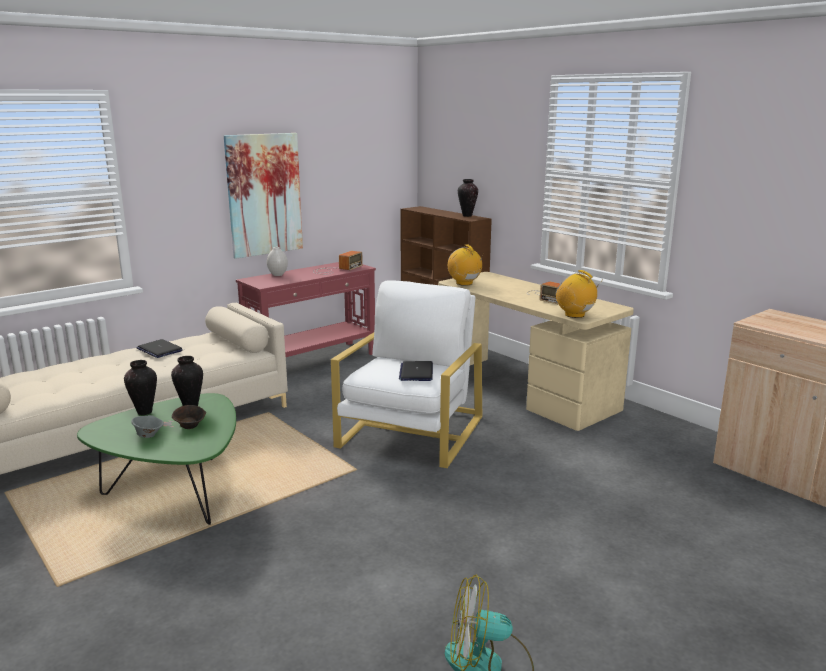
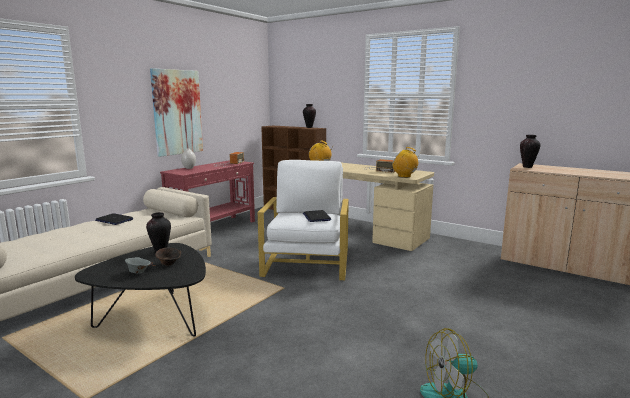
camera: 15 degrees left, 5 degrees down
(144, 412) = (125, 258): vase -> vase (527, 167)
(177, 492) = (156, 318): green coffee table -> black coffee table

